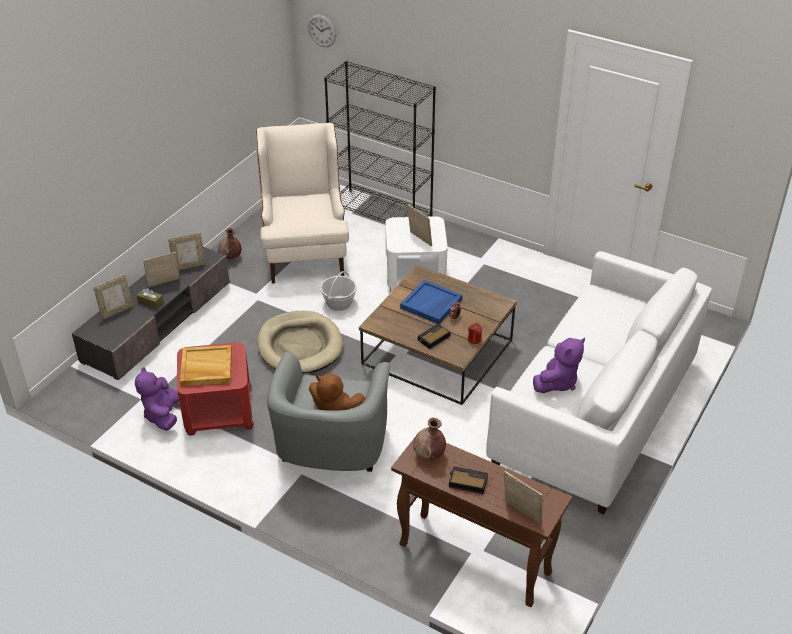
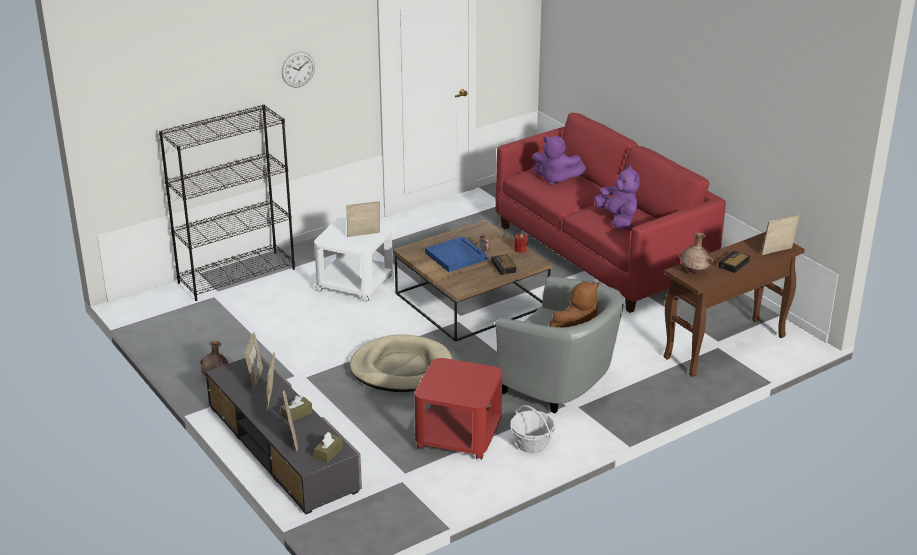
camera: 65 degrees left, 10 degrees down
(106, 336) = (329, 453): none -> brown tissue box
(162, 415) = (439, 472): purple plush toy -> purple plush toy (556, 179)
(206, 368) = (457, 385): beige tray -> none
(305, 250) = (252, 331): beige armchair -> none
(322, 30) = (121, 112): wall clock -> wall clock (298, 69)
(339, 303) = (356, 332): basket -> basket (532, 444)
(595, 413) = (602, 253): white sofa -> red sofa

